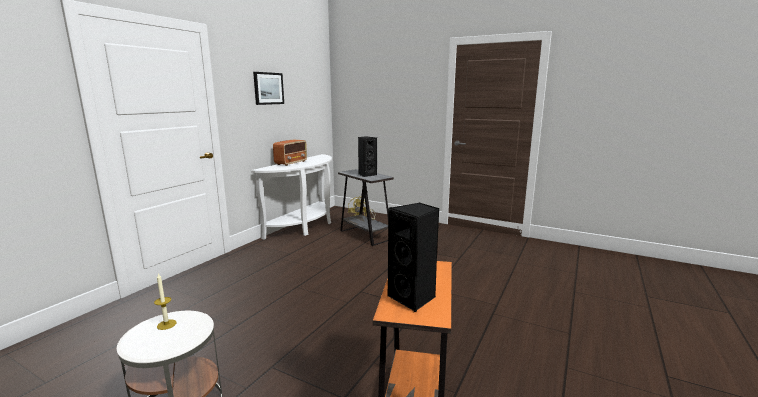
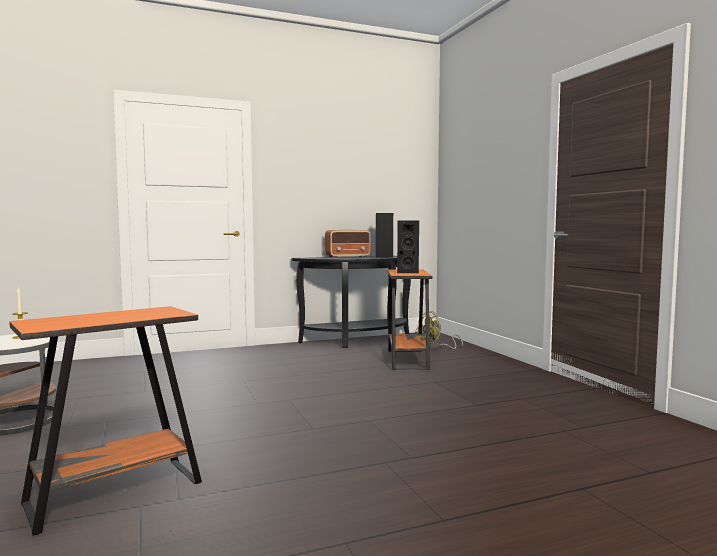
camera: 40 degrees right, 10 degrees down
(268, 88) = (328, 168): picture -> none
(305, 226) = (360, 341): white console table -> black console table
(365, 235) = (407, 360): grey side table -> orange side table
(413, 298) = (74, 320): black speaker -> black speaker (384, 257)

